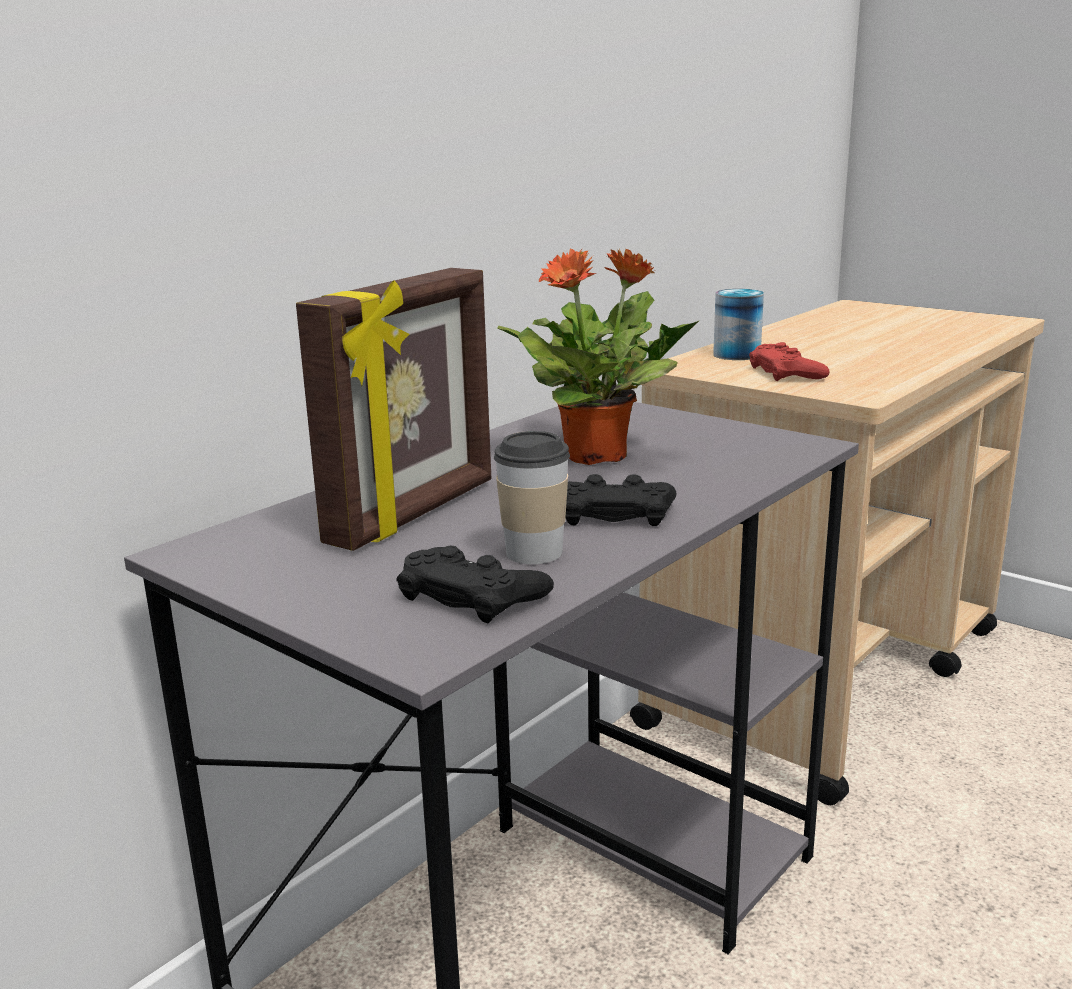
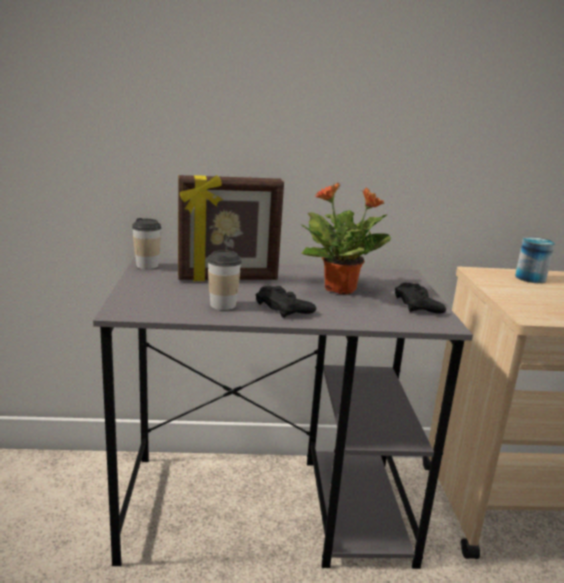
camera: 45 degrees right, 0 degrees up
(209, 558) = (147, 265): none -> cup
(472, 595) = (172, 306): black game controller -> black game controller (418, 304)
(787, 372) = (528, 294): red game controller -> none

